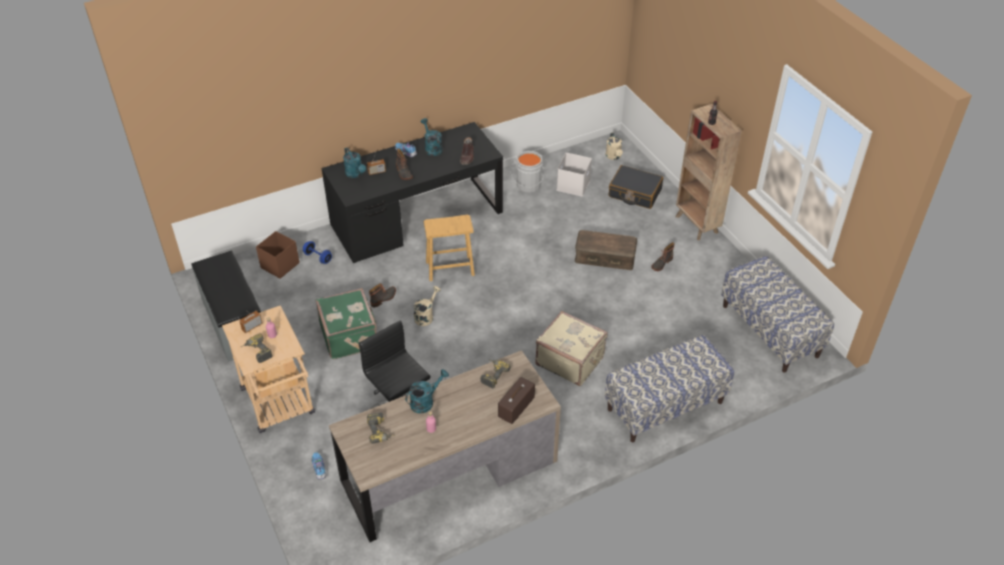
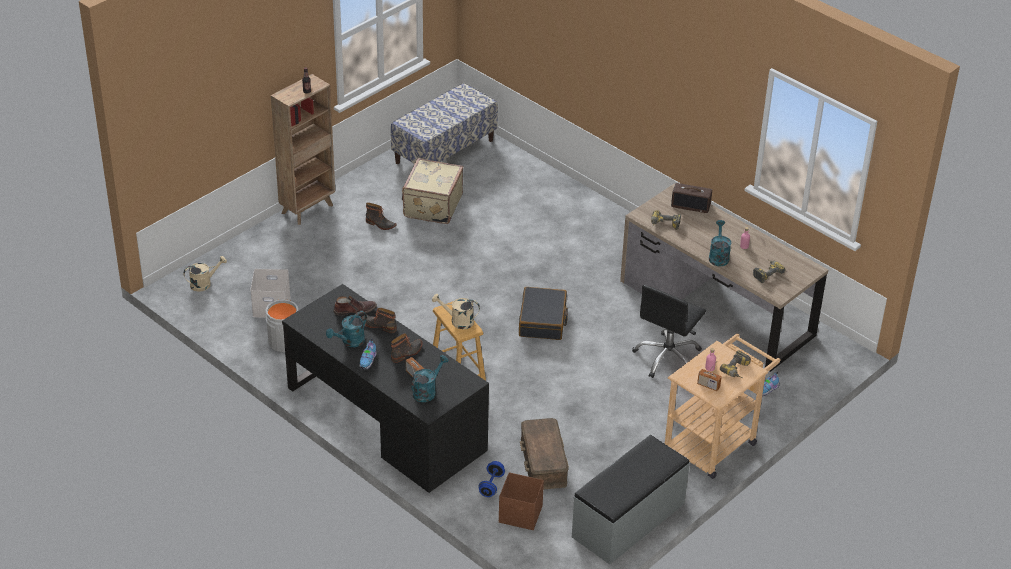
camera: 110 degrees left, 5 degrees down
(350, 336) = (596, 420): green suitcase -> none
(383, 298) = (530, 410): boot -> boot (379, 325)
(425, 401) = (718, 256): turquoise watering can -> turquoise watering can turned 60 degrees clockwise
(426, 316) = (539, 371): beige watering can -> beige watering can (458, 321)
(570, 360) = (546, 262): beige suitcase -> beige suitcase (431, 206)
(604, 257) = (388, 263): brown storage box -> brown storage box (544, 462)
(634, 193) = (269, 258): black suitcase -> black suitcase (543, 321)
(665, 406) = (569, 199): bench -> none

